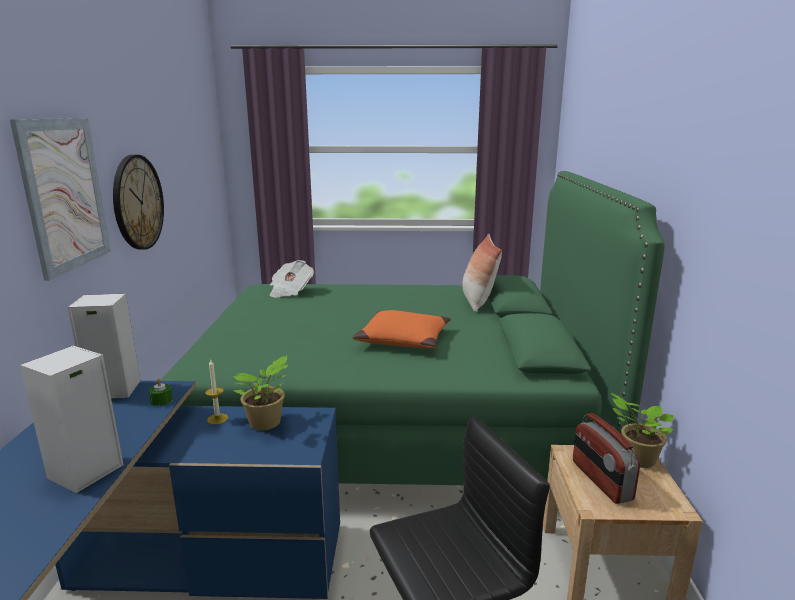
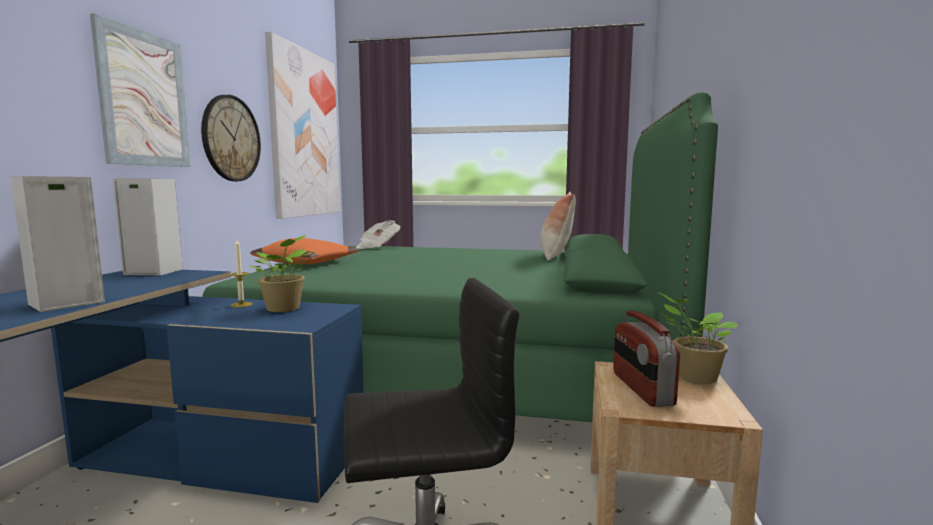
camera: 10 degrees right, 10 degrees down
(161, 400) = (187, 277): green candle -> none
(195, 166) = (305, 134): none -> picture
(403, 339) = (462, 271): orange pillow -> orange pillow (307, 263)

